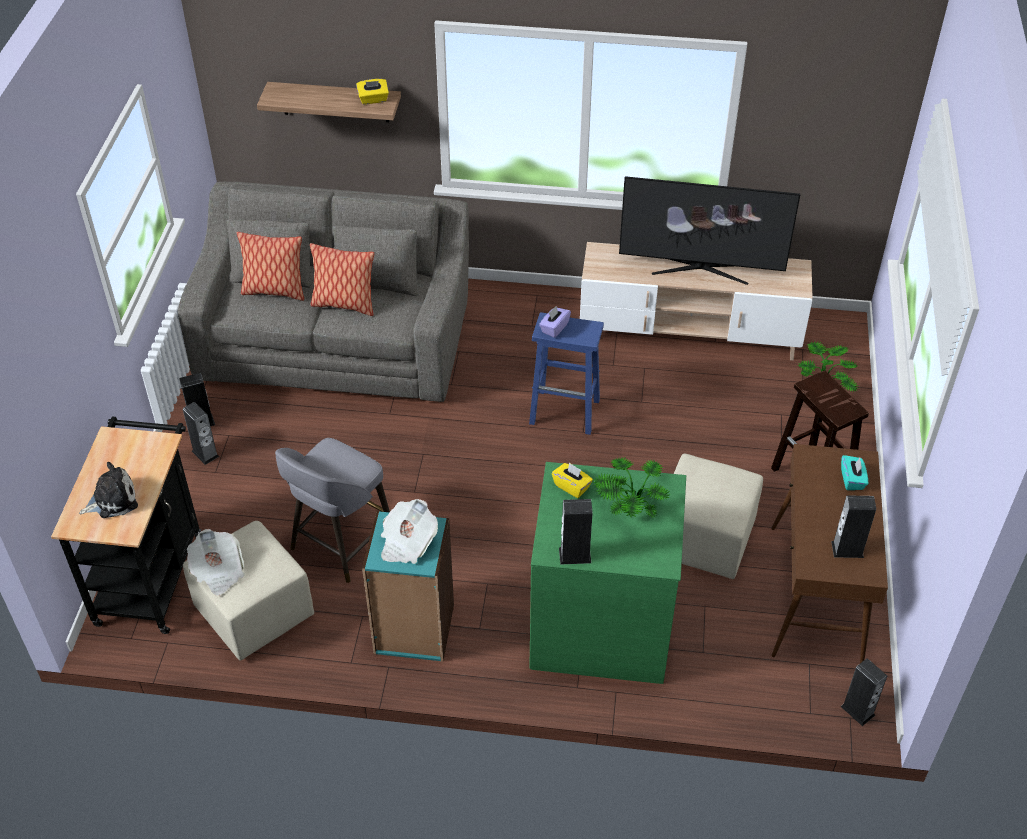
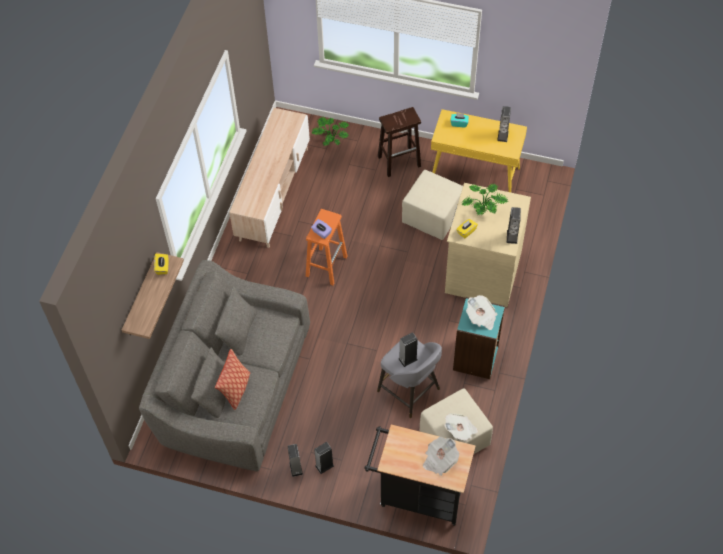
camera: 80 degrees left, 10 degrees up
(112, 500) = (439, 460): plush toy -> newspaper
(344, 304) = (257, 350): pillow -> none
(566, 412) = (326, 265): blue stool -> orange stool
(601, 623) = (482, 271): green dresser -> beige dresser
(700, 269) = (269, 160): television -> none
(816, 595) = (475, 177): brown console table -> yellow console table
(857, 710) = (543, 176): speaker -> speaker (408, 359)

